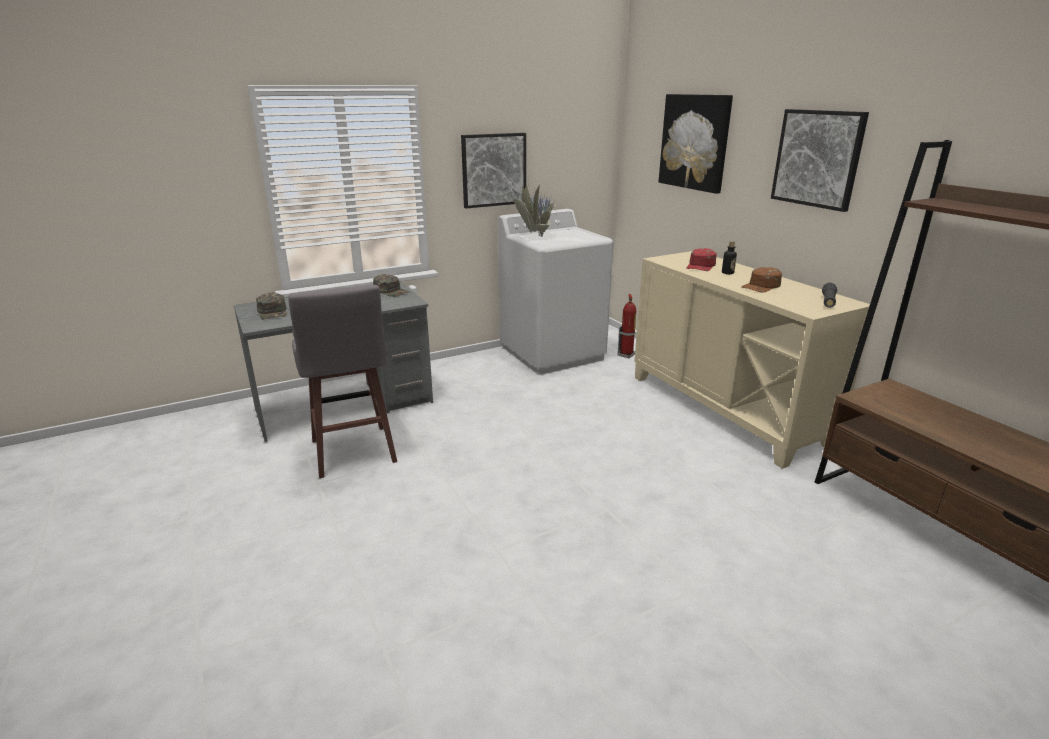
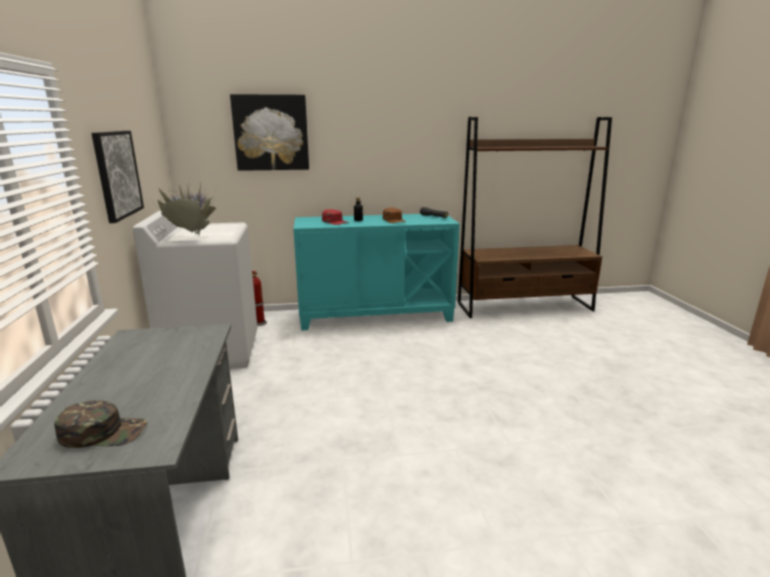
camera: 70 degrees left, 5 degrees down
(353, 453) = (301, 521): grey stool -> none
(391, 291) = (150, 338): green cap -> none
(725, 409) = (375, 315): beige cabinet -> turquoise cabinet
(817, 158) = (387, 134): picture -> none

